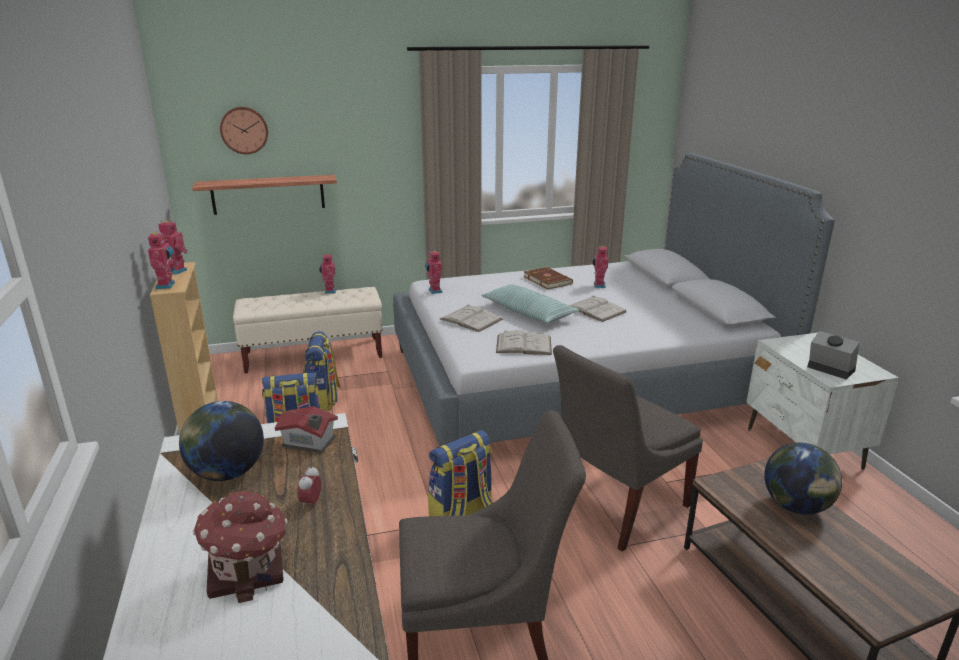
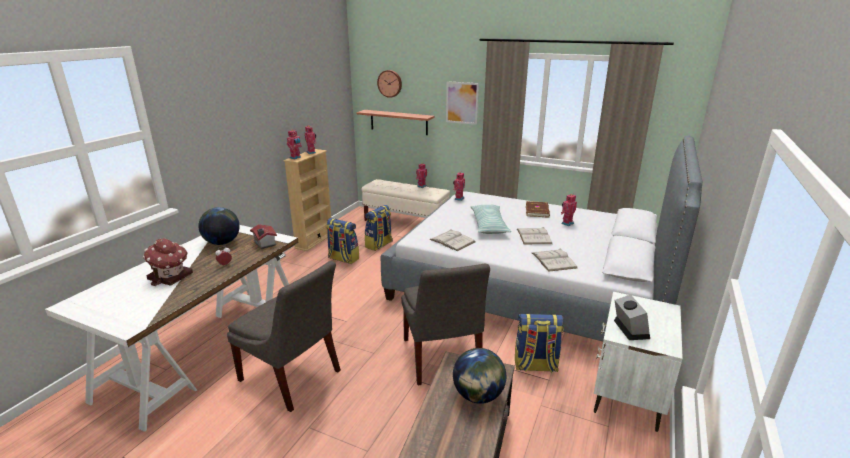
camera: 40 degrees right, 0 degrees up
(379, 148) = (462, 103): none -> picture
(461, 514) = (361, 323): backpack -> backpack (535, 366)
(471, 319) = (449, 219): white book -> white book (553, 260)
(615, 505) = (441, 359): grey chair -> grey chair turned 105 degrees counterclockwise

